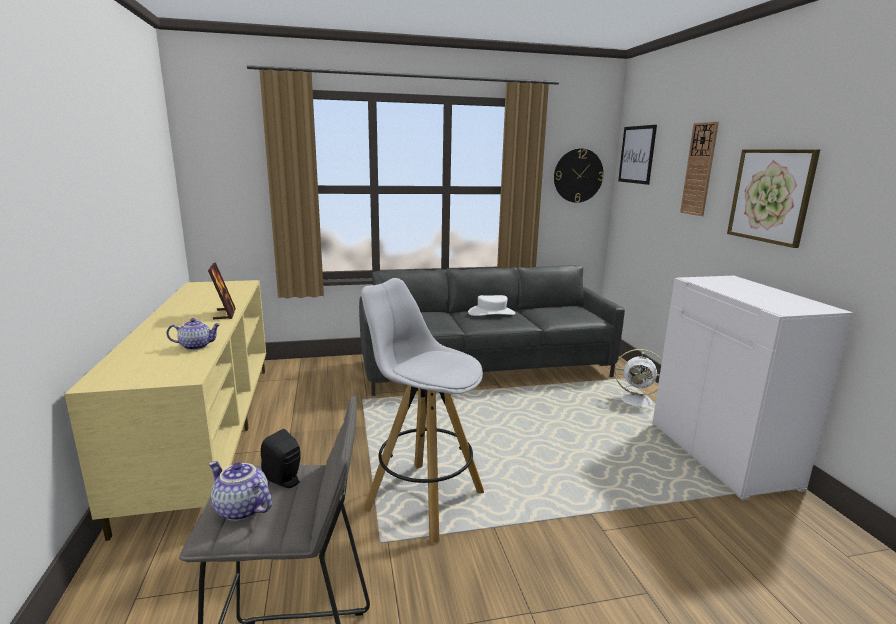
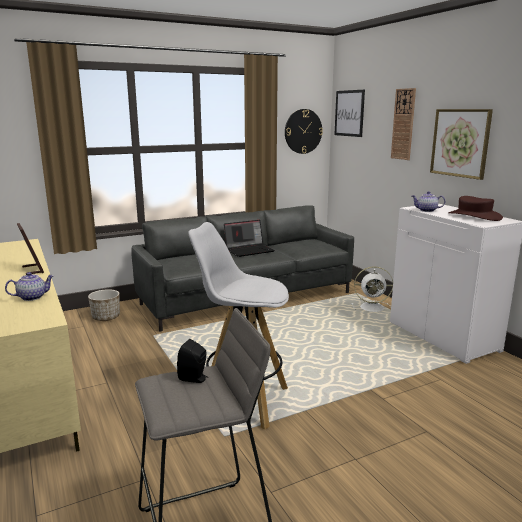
camera: 15 degrees left, 0 degrees up
(240, 509) = (176, 401): teapot -> teapot (426, 210)
(325, 372) = (106, 317): none -> planter
(491, 313) = (249, 250): white hat -> laptop
(776, 298) = (474, 216): none -> brown hat

